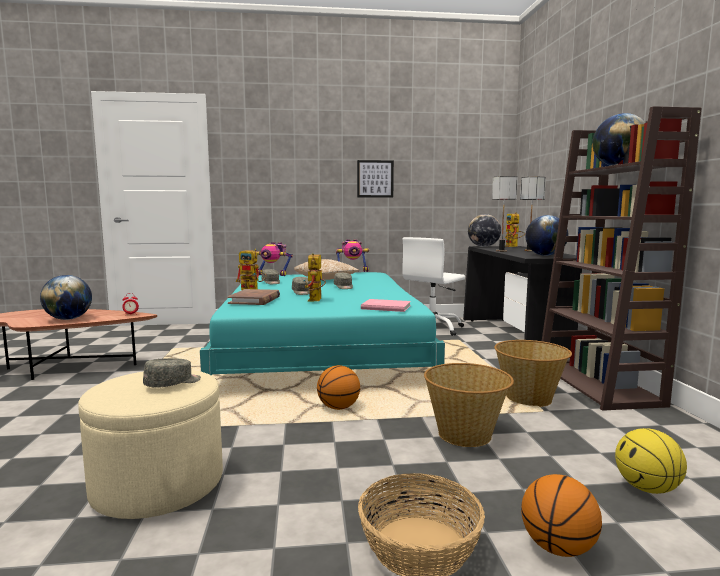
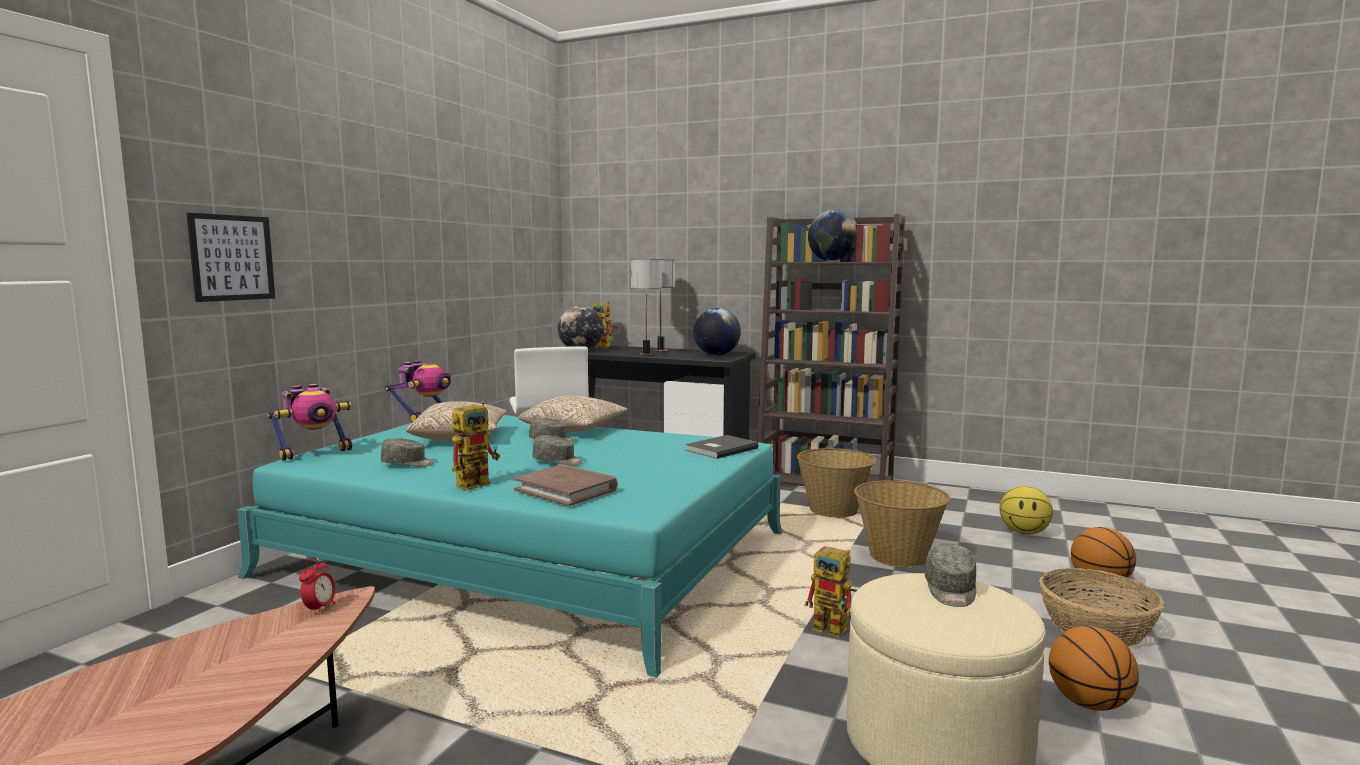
camera: 60 degrees left, 0 degrees up
(68, 319) = (223, 682): globe -> none
(173, 383) = (950, 590): grey cap -> grey cap turned 150 degrees counterclockwise
(316, 300) = (630, 465): toy robot -> toy robot (837, 630)
(338, 407) = (777, 592): basketball -> basketball (1089, 704)
(375, 179) = (428, 253): picture -> picture (232, 258)
(380, 286) = (574, 429): none -> pillow
(385, 307) = (720, 449): pink book -> grey book

